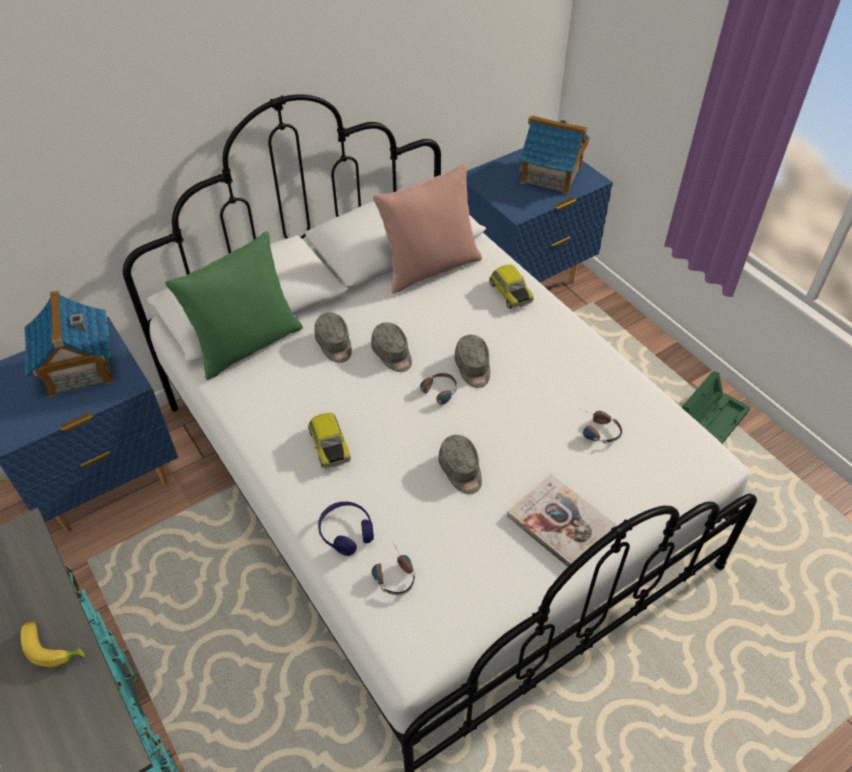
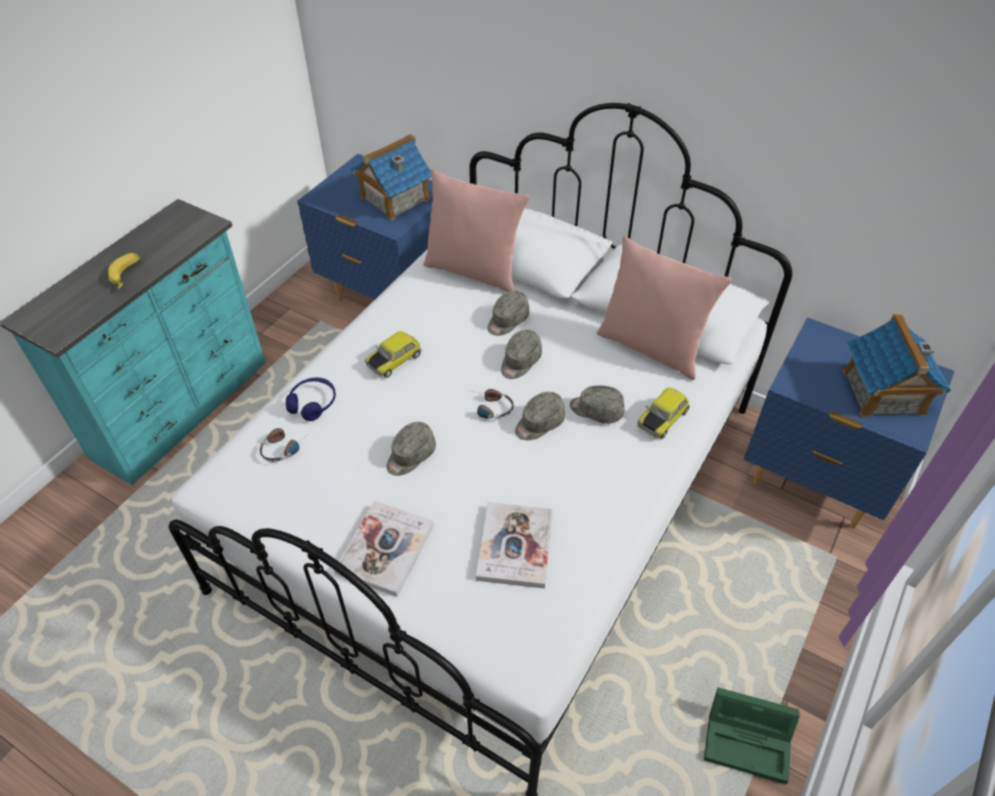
camera: 65 degrees right, 0 degrees up
(247, 345) = (474, 271): green pillow -> pink pillow
(479, 327) = (596, 410): none -> grey cap
(595, 430) = (515, 546): headphones -> book

